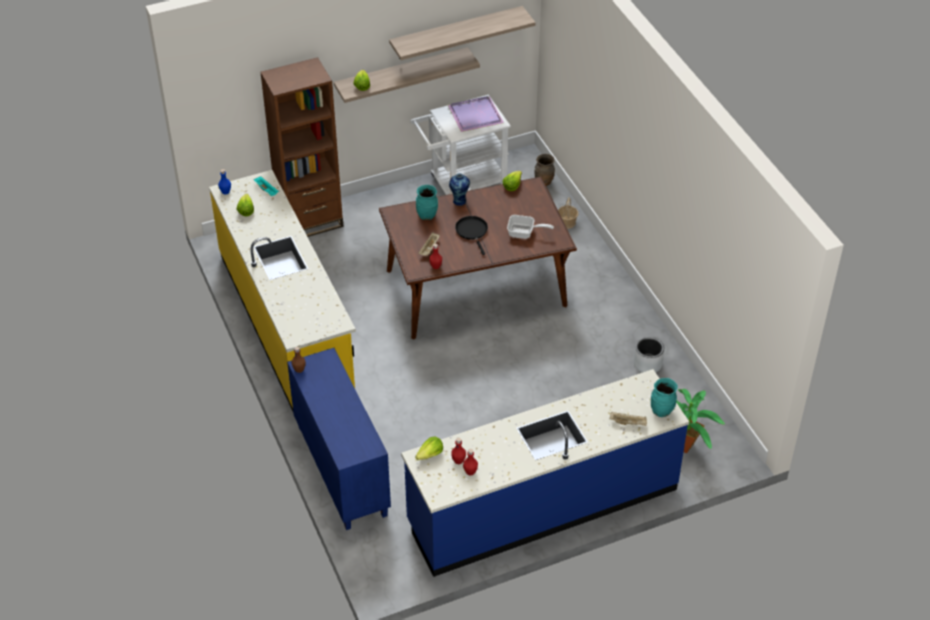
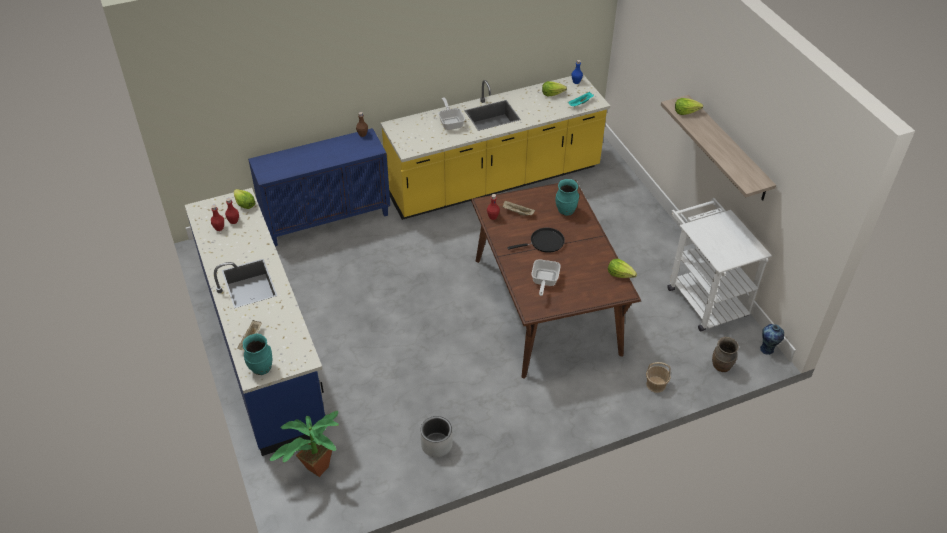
camera: 90 degrees right, 0 degrees up
(291, 290) = (451, 122): none -> frying pan
(310, 222) = (626, 191): brown bookcase -> none
(456, 33) = (773, 158): shelf -> none
(459, 200) = (591, 234): vase -> vase (767, 349)
(474, 115) = (729, 242): purple tray -> none

